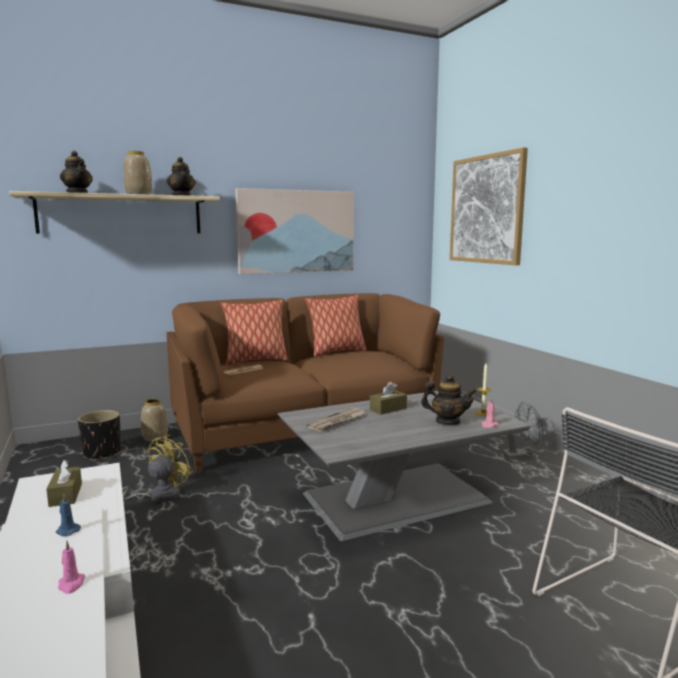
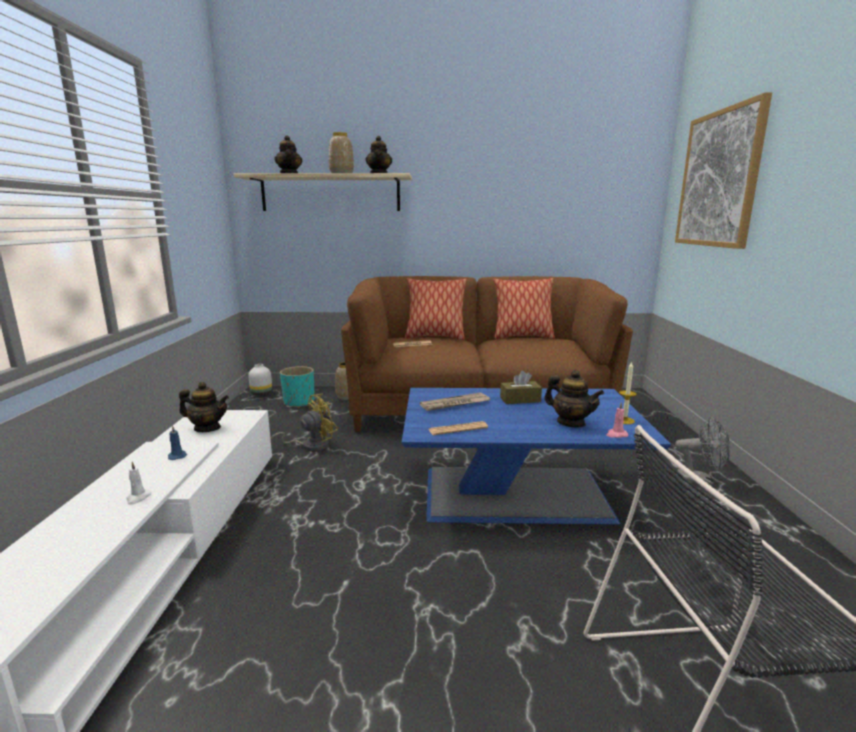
camera: 25 degrees right, 5 degrees up
(43, 451) = (261, 394): none -> white vase
(65, 495) = (207, 428): brown tissue box -> teapot
(71, 584) = (138, 498): pink candle -> white candle
(102, 453) = (299, 402): black planter -> turquoise planter
(296, 231) = (497, 209): picture -> none
(365, 442) = (458, 429): none -> newspaper
(399, 497) = (518, 493): grey coffee table -> blue coffee table

